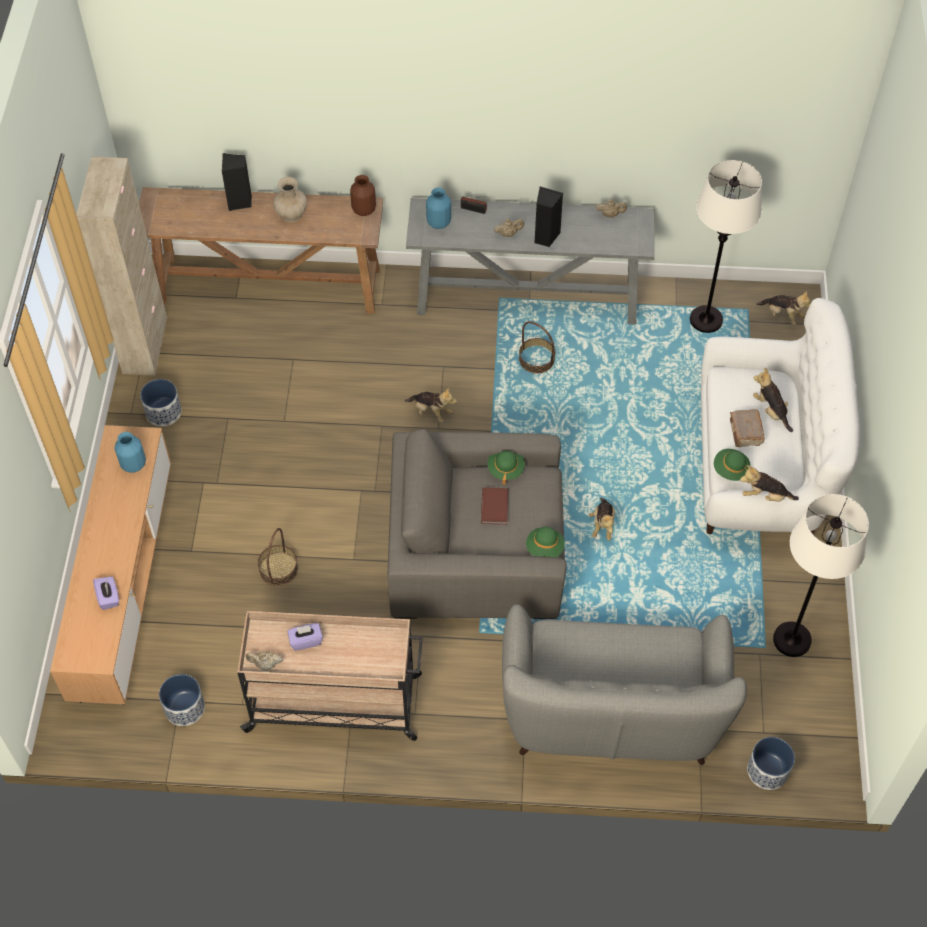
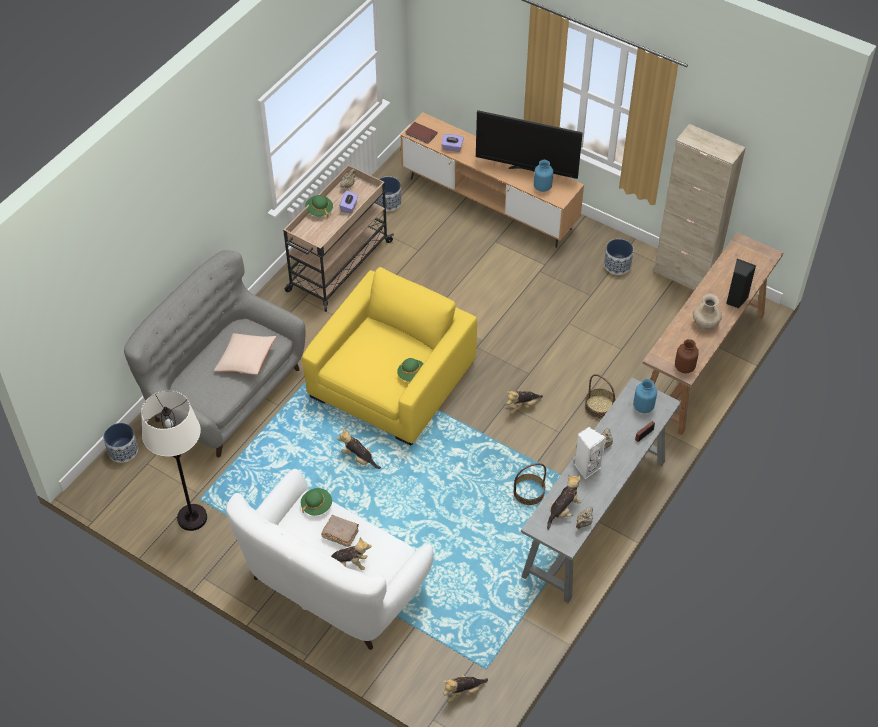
camera: 120 degrees right, 5 degrees down
(109, 495) = (526, 169): none -> television
(278, 568) = (451, 276): basket -> basket (599, 406)
(476, 549) = (391, 380): grey armchair -> yellow armchair
(495, 506) = (386, 355): brown book -> brown book (421, 134)
(545, 237) = (586, 467): black speaker -> white speaker
(545, 548) = (335, 366): green hat -> green hat (319, 210)
(597, 651) = (246, 360): none -> beige pillow
(706, 320) = (494, 631): white floor lamp -> none
(765, 495) = (272, 497): plush toy -> plush toy (563, 510)

